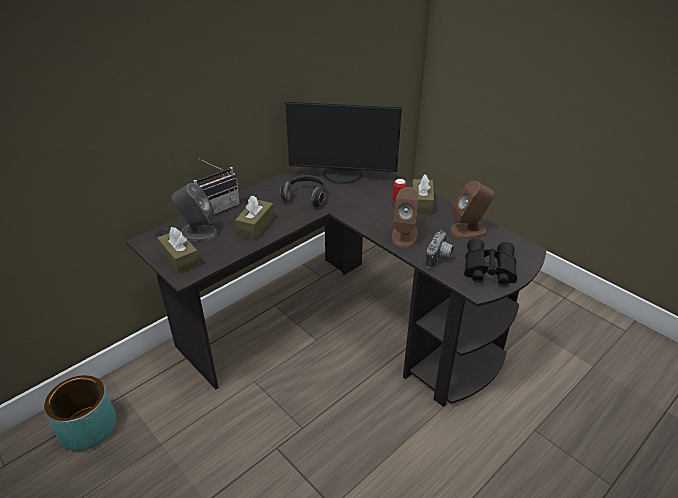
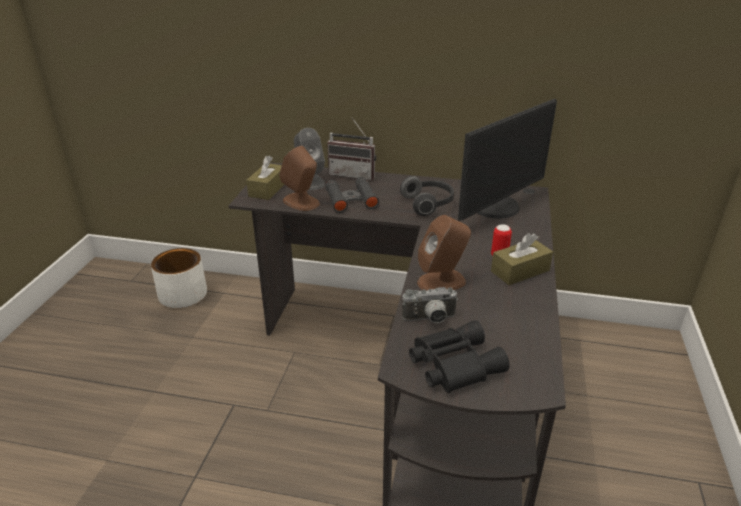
camera: 55 degrees right, 5 degrees down
(88, 427) = (183, 295): turquoise planter -> white planter
(255, 225) = (351, 200): brown tissue box -> black binoculars
(342, 175) = (497, 207): monitor -> monitor turned 105 degrees counterclockwise
(469, 230) = (515, 323): brown speaker -> brown speaker (301, 202)

